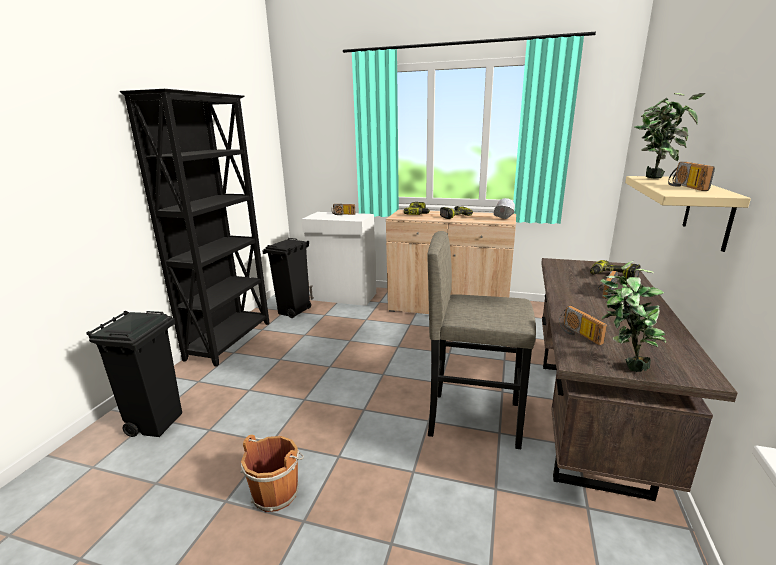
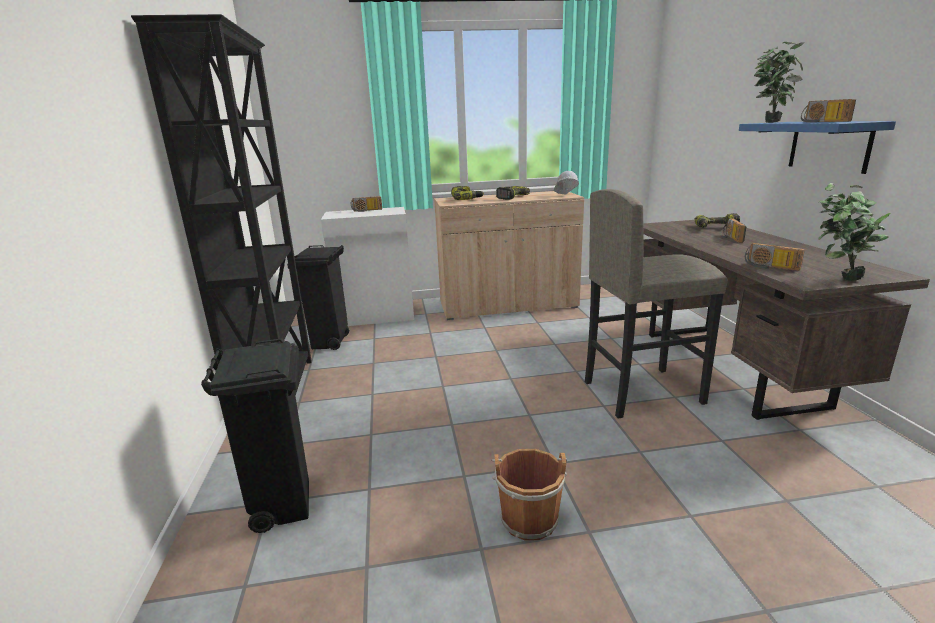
camera: 25 degrees left, 0 degrees up
(708, 212) = (829, 145): beige shelf -> blue shelf

